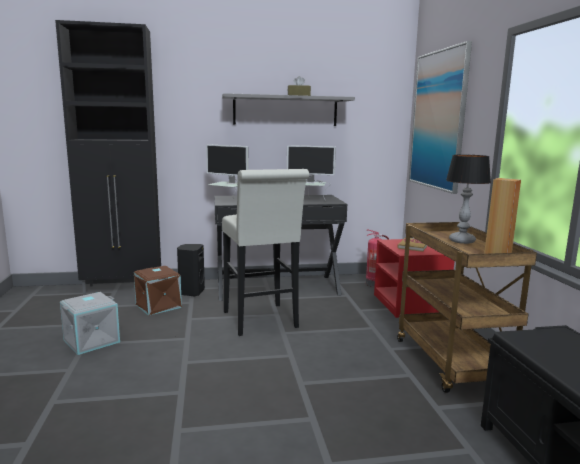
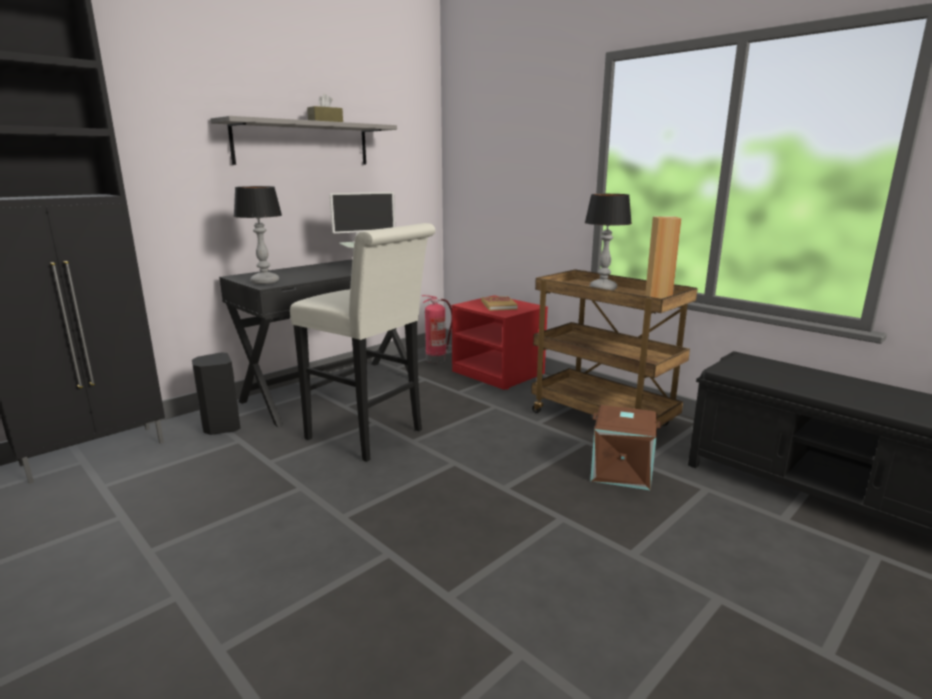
camera: 35 degrees left, 5 degrees up
(91, 340) = (153, 542): grey storage box -> none
(159, 306) = (196, 459): brown storage box -> brown storage box (622, 470)
(229, 201) = (265, 282): monitor -> table lamp
(438, 120) = (496, 155): picture -> none

